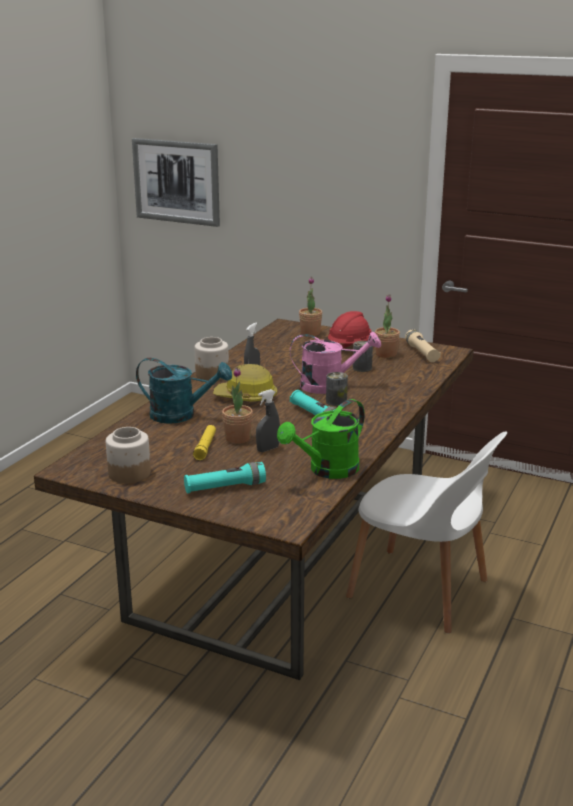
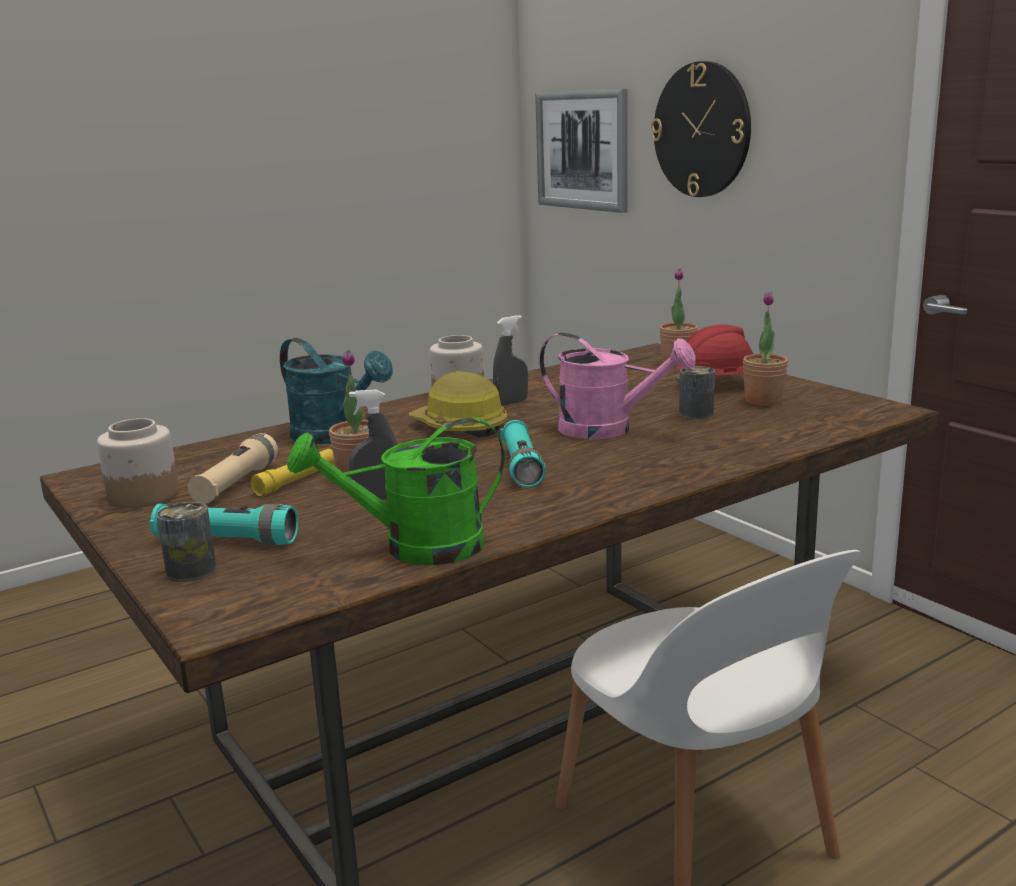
camera: 30 degrees right, 5 degrees down
(281, 177) = (702, 130): none -> wall clock
(336, 401) = (586, 452): can -> can (191, 570)
(421, 353) = (830, 406): beige flashlight -> beige flashlight (236, 483)

